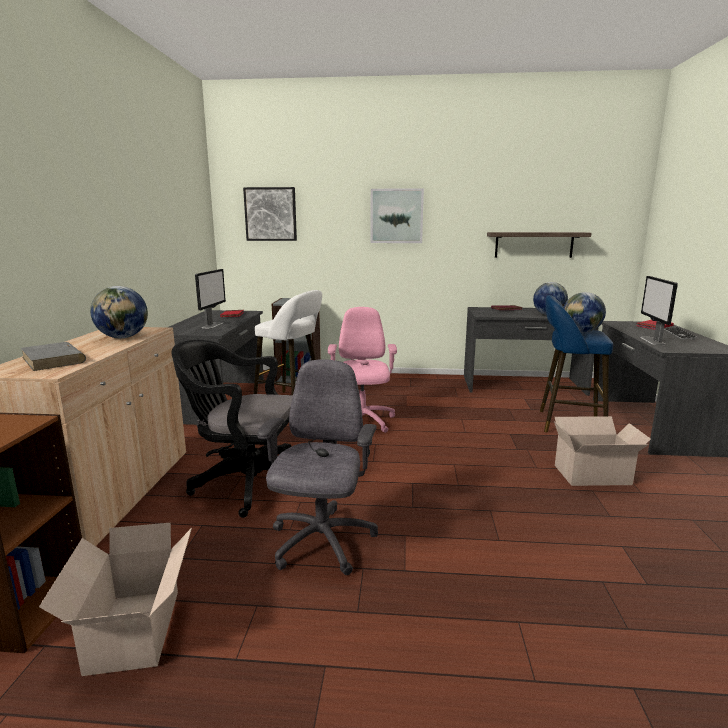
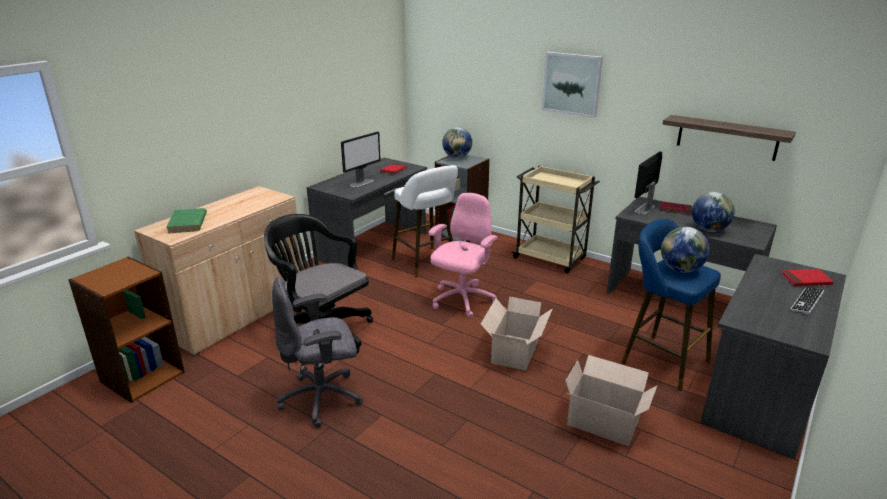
camera: 30 degrees right, 10 degrees up
(54, 360) = (187, 223): grey book -> green book
(123, 337) = (250, 204): globe -> globe (457, 157)
(132, 633) = (180, 413): cardboard box -> cardboard box (514, 353)
(270, 214) = (453, 68): picture -> none
(321, 543) = (322, 398): grey office chair -> grey office chair turned 150 degrees counterclockwise
(398, 380) = (550, 259): none -> beige cart
(652, 341) = (746, 303): monitor -> monitor (644, 209)

